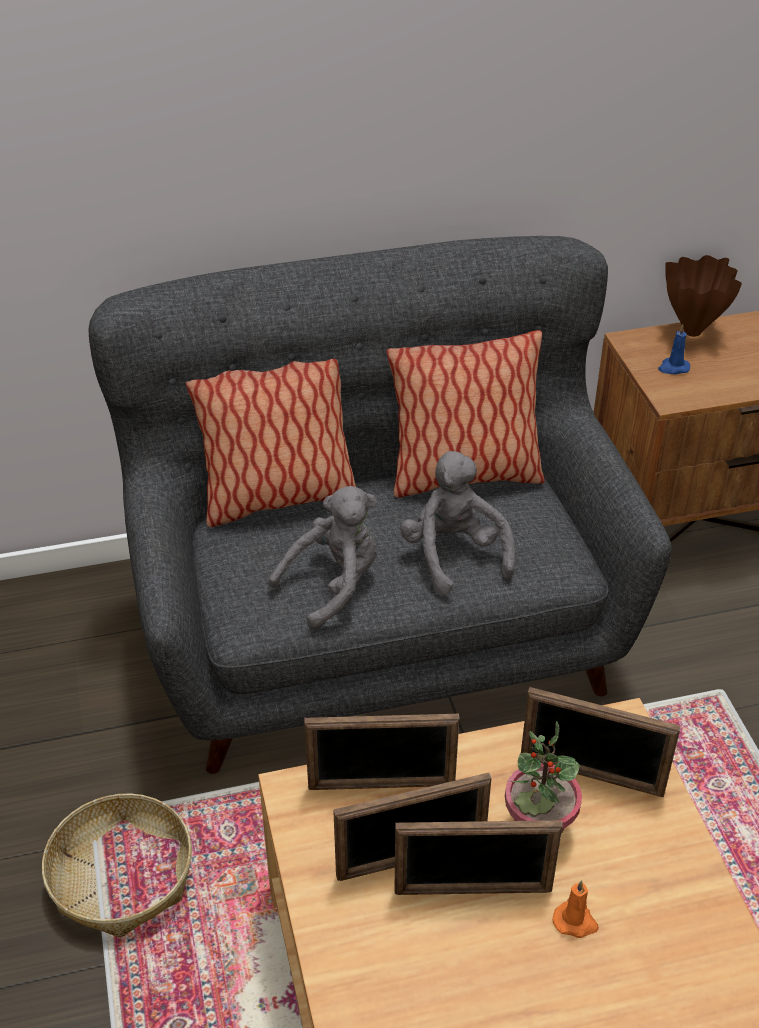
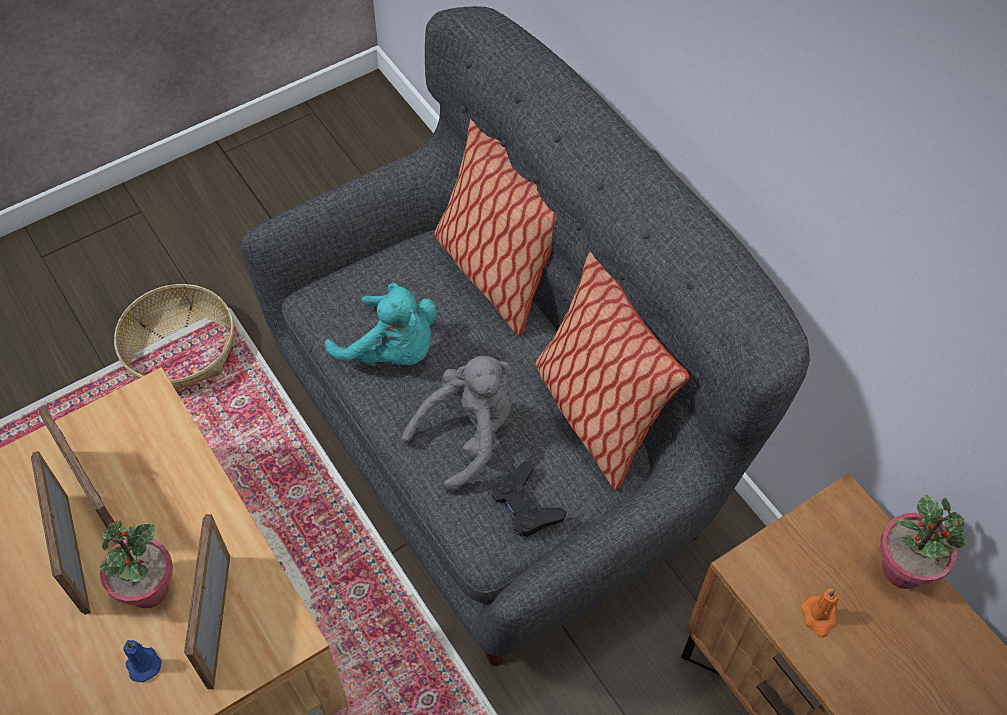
camera: 70 degrees right, 15 degrees up
(334, 585) = (392, 351): grey plush toy -> turquoise plush toy
(381, 785) = (168, 457): picture frame -> none
(540, 535) = (525, 504): none -> black game controller
(575, 922) = (57, 640): orange candle -> orange candle (818, 617)
(673, 368) = (814, 561): blue candle -> blue candle (142, 663)
(691, 332) = (903, 569): brown vase -> potted plant

